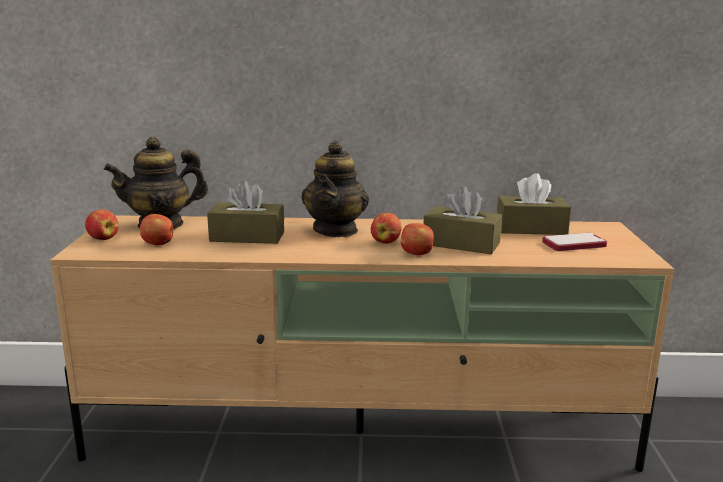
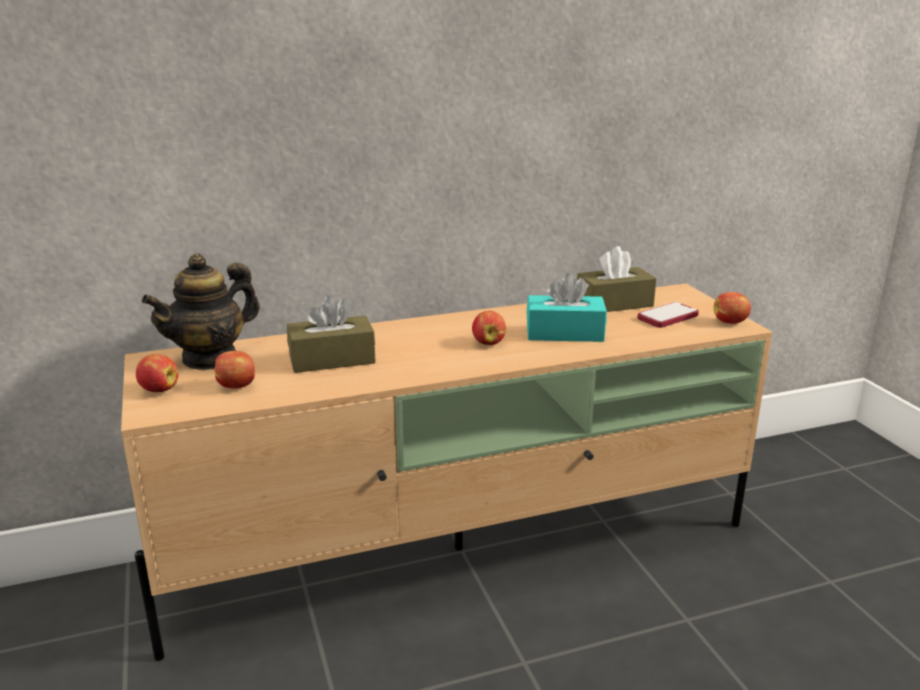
camera: 20 degrees left, 5 degrees up
(336, 230) = (422, 335): teapot -> none
(417, 254) = (533, 353): apple -> apple (730, 322)
(461, 244) = (564, 333): brown tissue box -> turquoise tissue box

